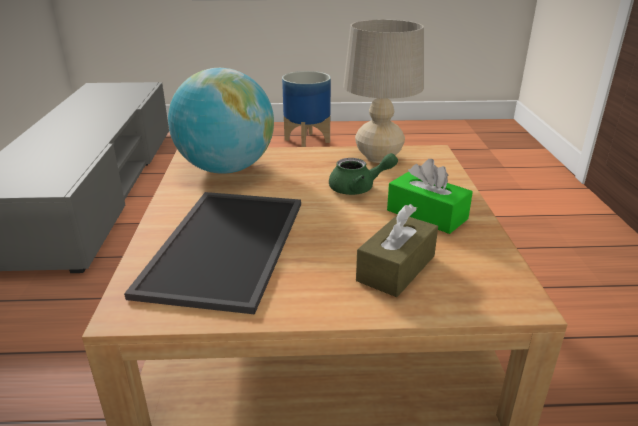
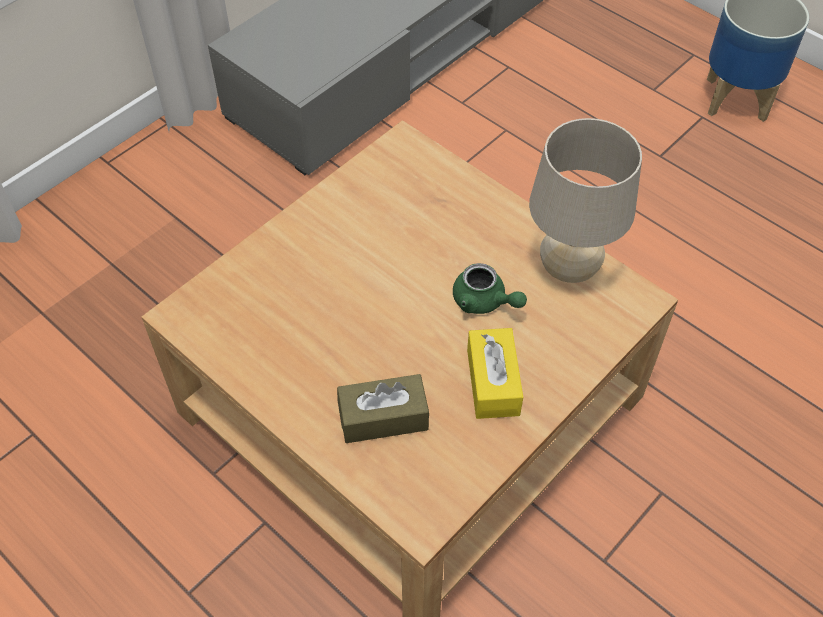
camera: 45 degrees right, 25 degrees up
(223, 244) = (299, 292): tray -> none
(226, 169) = (407, 187): globe -> none
(427, 214) = (493, 382): green tissue box -> yellow tissue box

